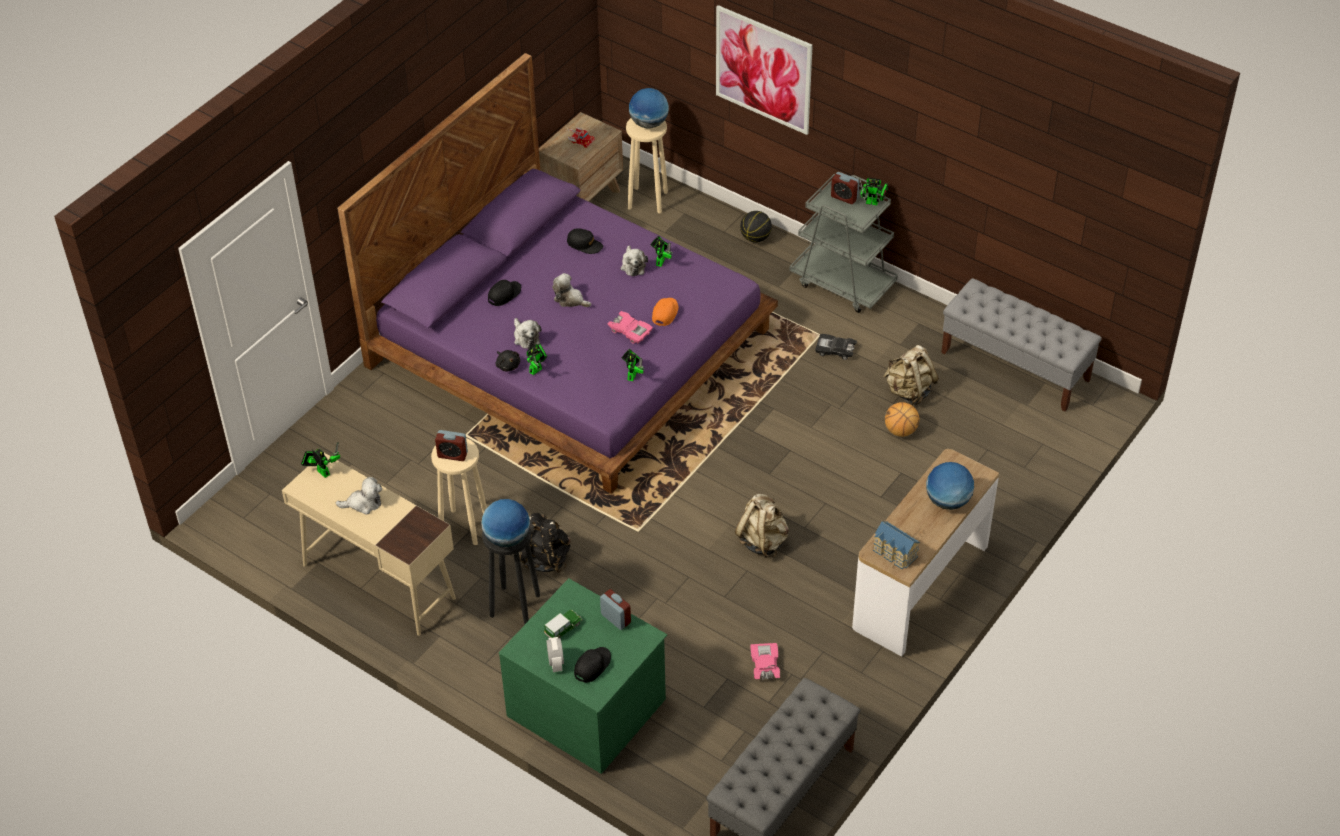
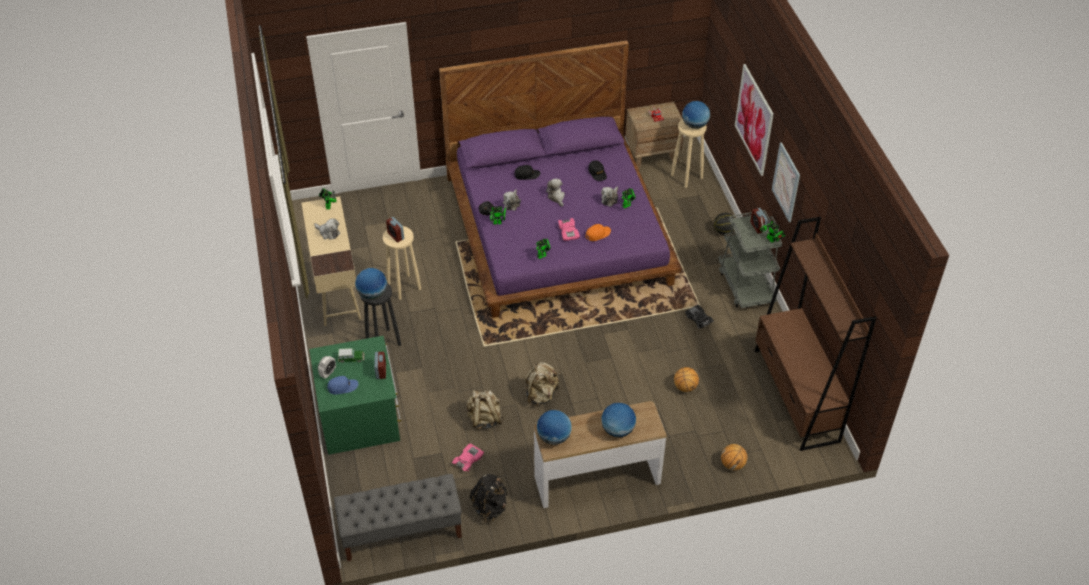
camera: 40 degrees right, 0 degrees up
(545, 558) = (424, 329): black backpack -> black backpack (490, 507)
(592, 666) = (342, 387): black cap -> blue cap
(870, 120) = (786, 182): none -> picture
(894, 553) = (554, 437): toy house -> globe
(909, 391) = (715, 369): beige backpack -> beige backpack (484, 419)
(1015, 366) = (796, 395): grey bench -> brown bookcase
(1033, 478) = (732, 464): none -> basketball

